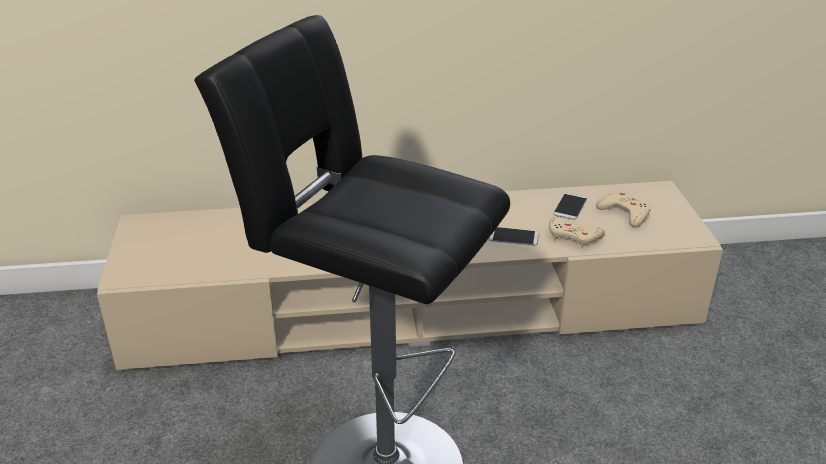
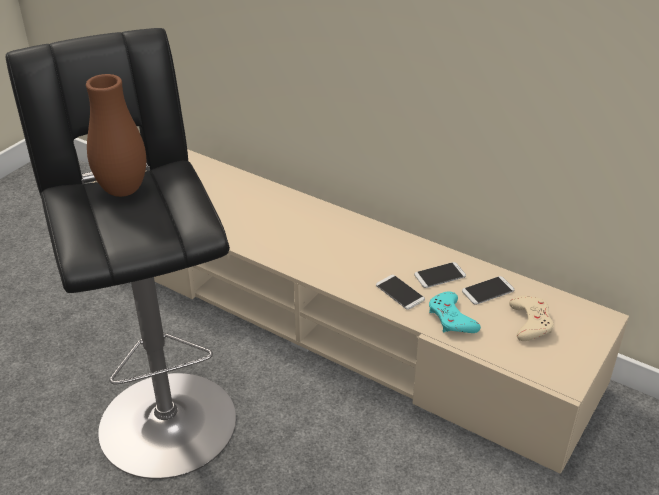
camera: 40 degrees right, 5 degrees up
(358, 197) = (123, 190): none -> brown vase
(524, 212) = (440, 275): none -> phone
(573, 236) = (451, 318): beige game controller -> turquoise game controller

